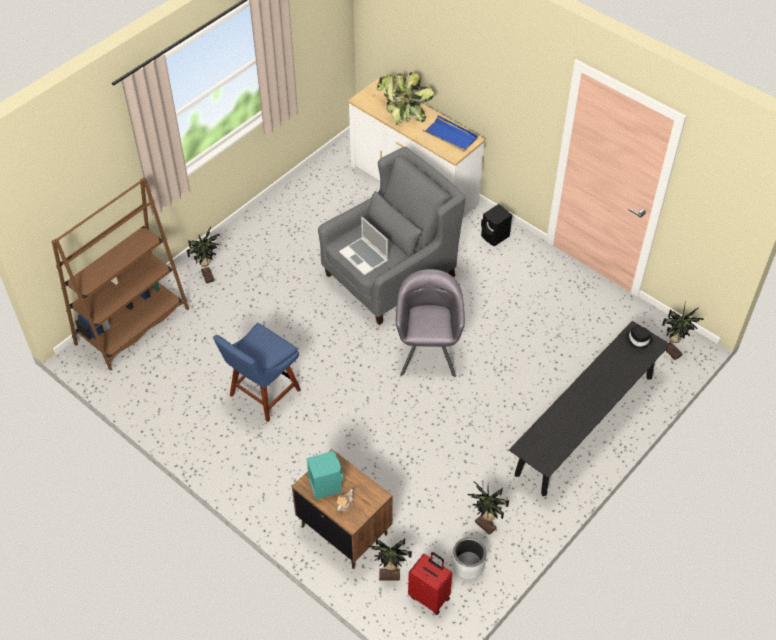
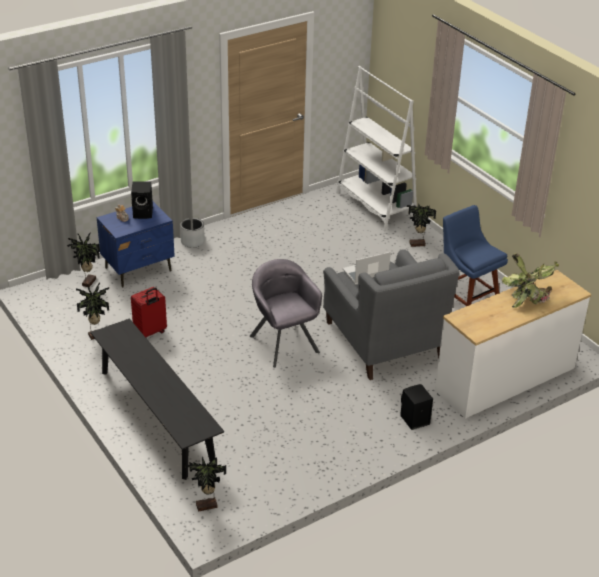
camera: 105 degrees right, 15 degrees down
(132, 326) = (376, 206): brown bookcase -> white bookcase
(262, 395) = (280, 253): blue chair -> blue chair (466, 298)
(325, 484) = (144, 213): turquoise speaker -> black speaker
(344, 530) = (139, 269): brown nightstand -> blue nightstand
(428, 351) = (284, 343): grey armchair -> grey armchair turned 135 degrees counterclockwise
(430, 597) = (59, 296): red suitcase -> red suitcase (150, 332)
(450, 135) = (486, 321): blue tray -> none
(467, 565) = (71, 319): grey planter -> grey planter (192, 241)
(638, 339) = (198, 427): black hat -> none

